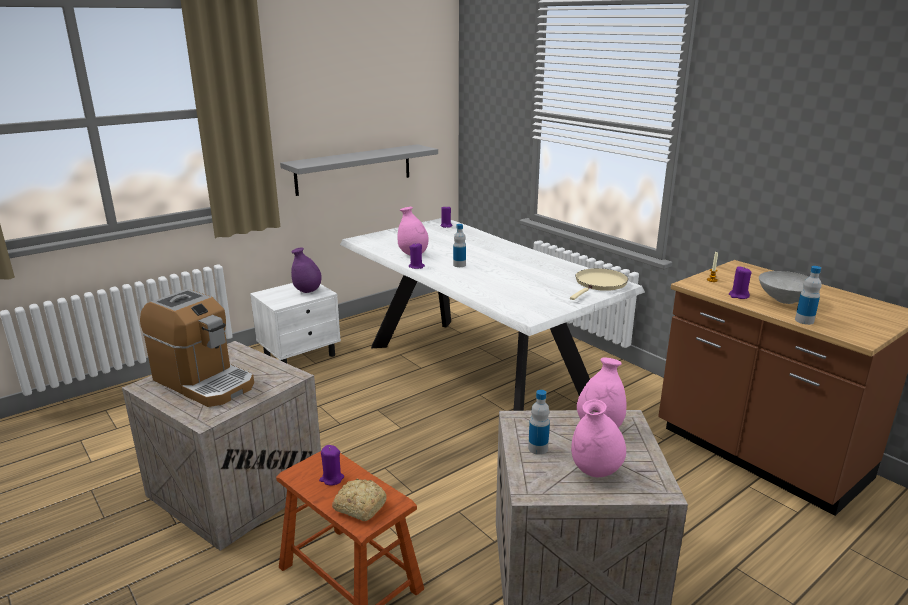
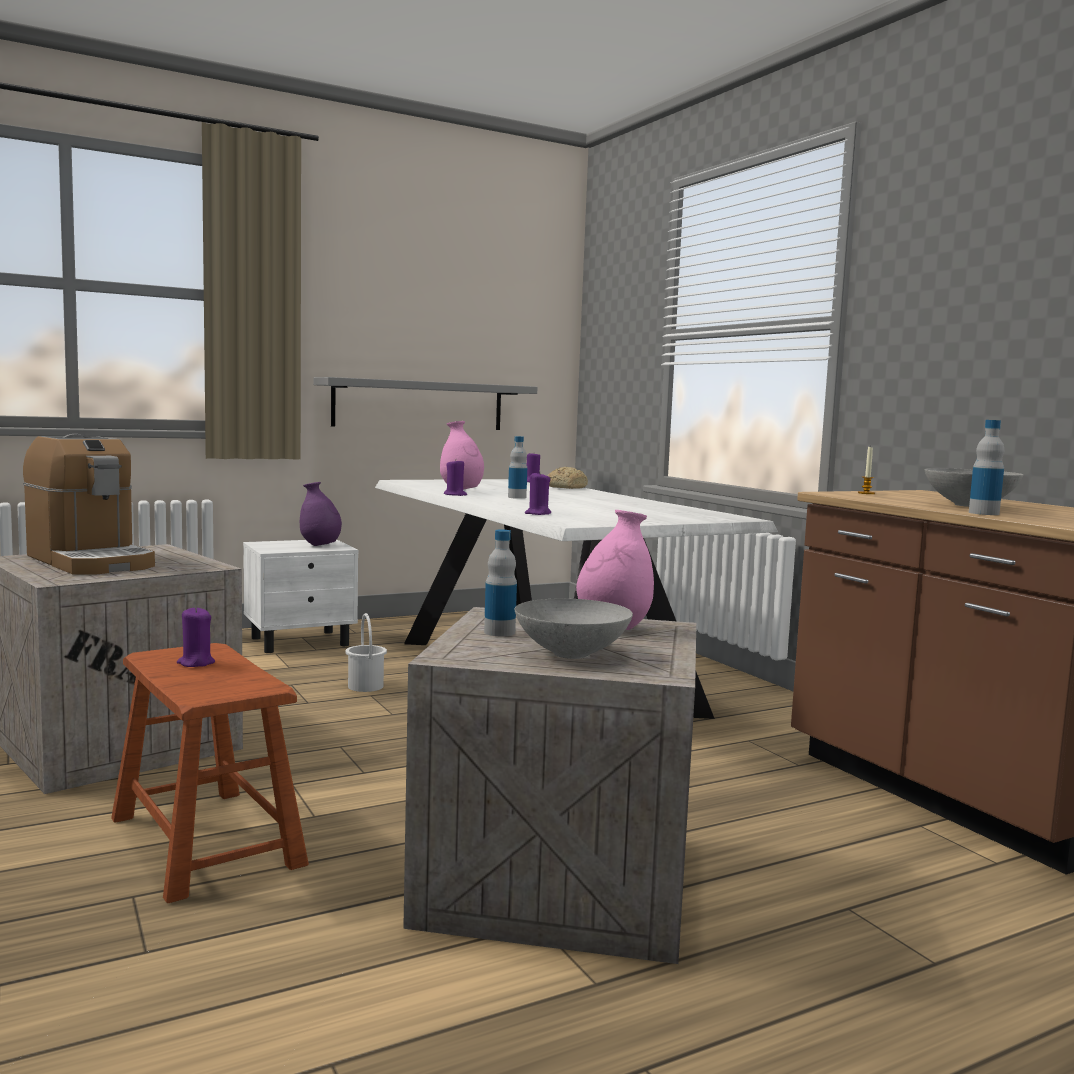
camera: 10 degrees right, 15 degrees down
(359, 506) = (210, 684): bread -> bread (566, 487)
(369, 400) = (366, 686): none -> white bucket
(595, 471) = (570, 653): pink vase -> grey bowl
(599, 284) = (707, 516): beige frying pan -> none
(738, 296) = (895, 500): purple candle -> purple candle (538, 513)

